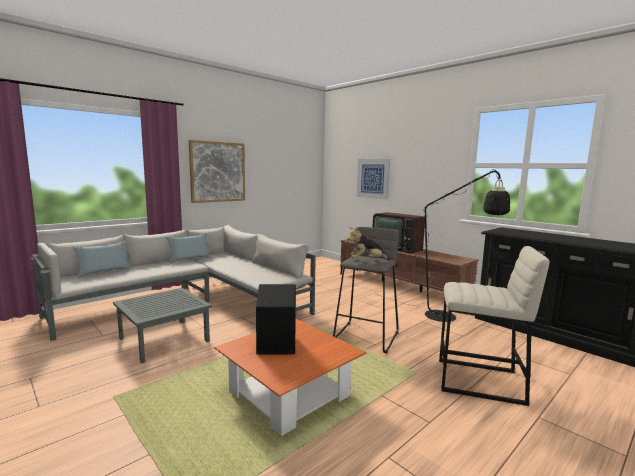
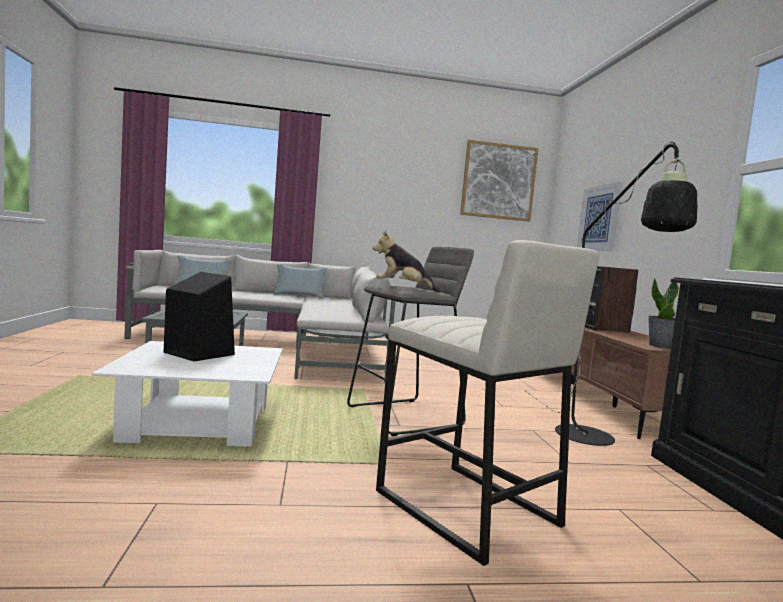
camera: 35 degrees right, 5 degrees down
(218, 172) = (371, 200): picture -> picture (498, 181)
(289, 393) = (199, 423): orange coffee table -> white coffee table
(456, 260) = (662, 346): none -> potted plant

